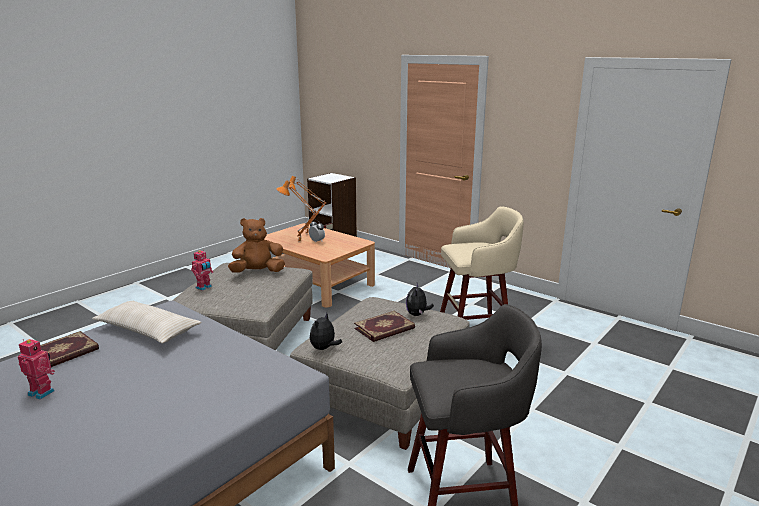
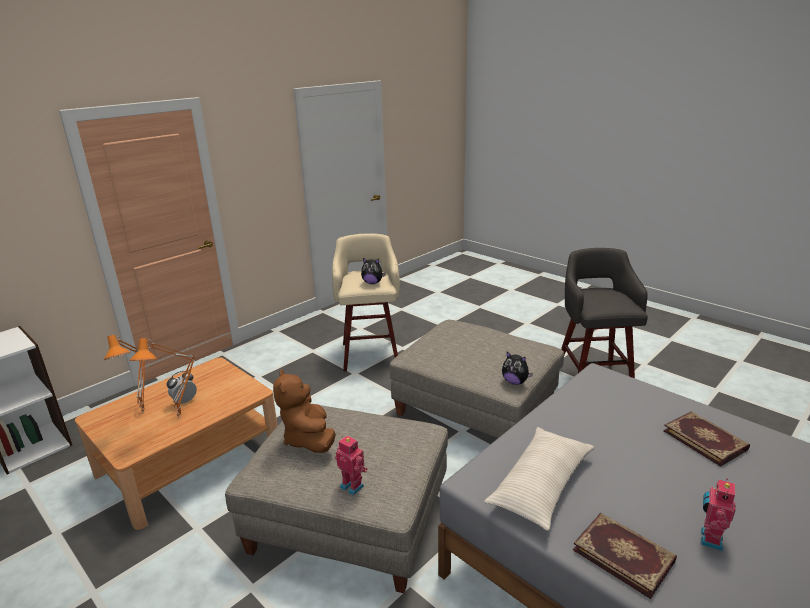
camera: 85 degrees left, 5 degrees up
(385, 329) = (479, 349): book -> book (705, 439)
(417, 315) = (447, 335): plush toy -> plush toy (372, 283)

